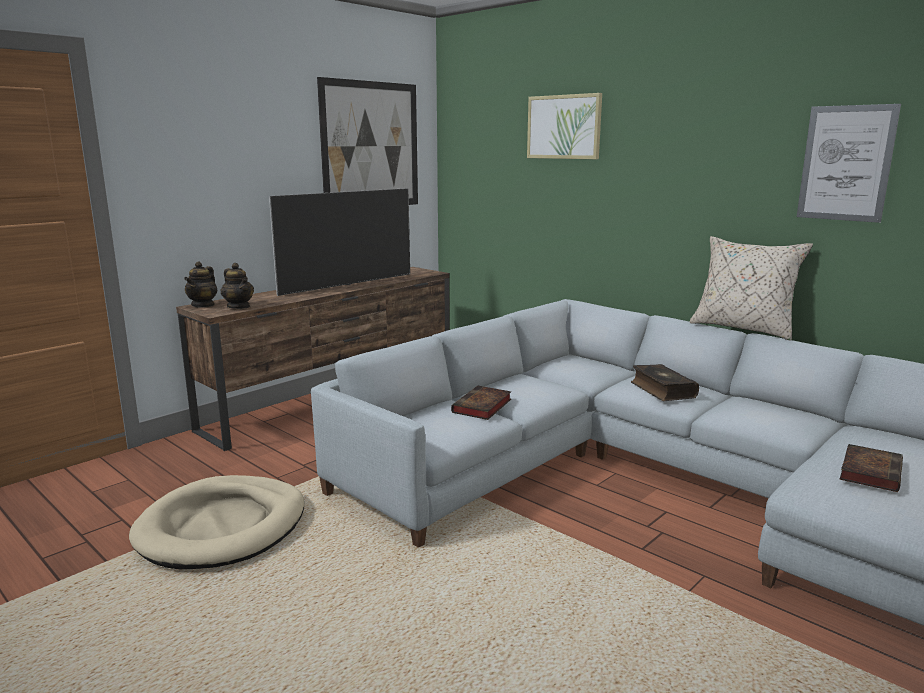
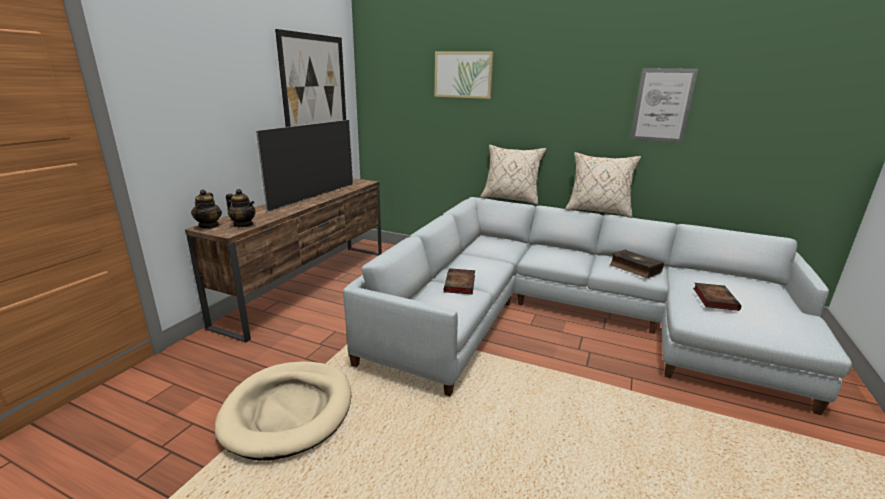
camera: 20 degrees left, 5 degrees up
(620, 305) = (510, 199): none -> beige pillow
(662, 390) = (559, 256): book -> book (634, 269)

